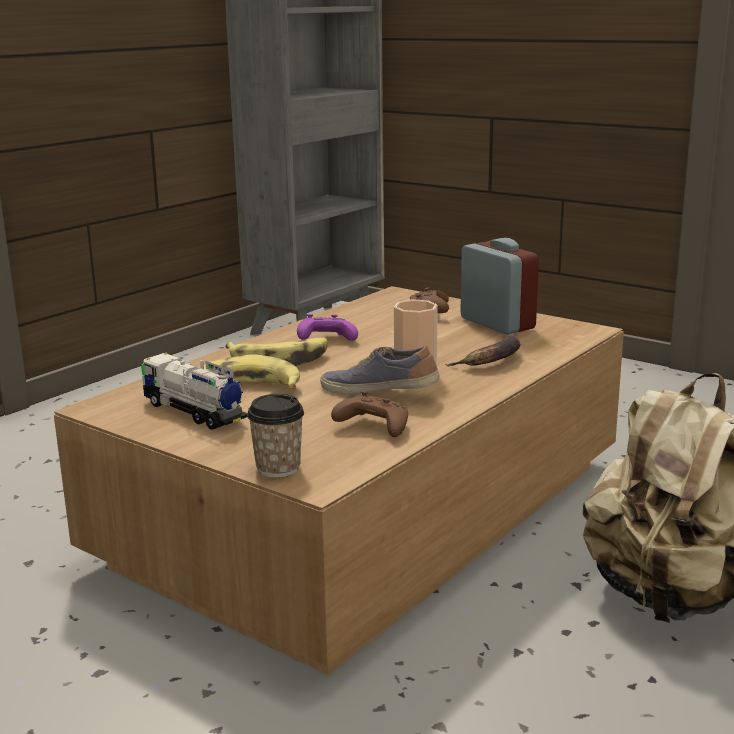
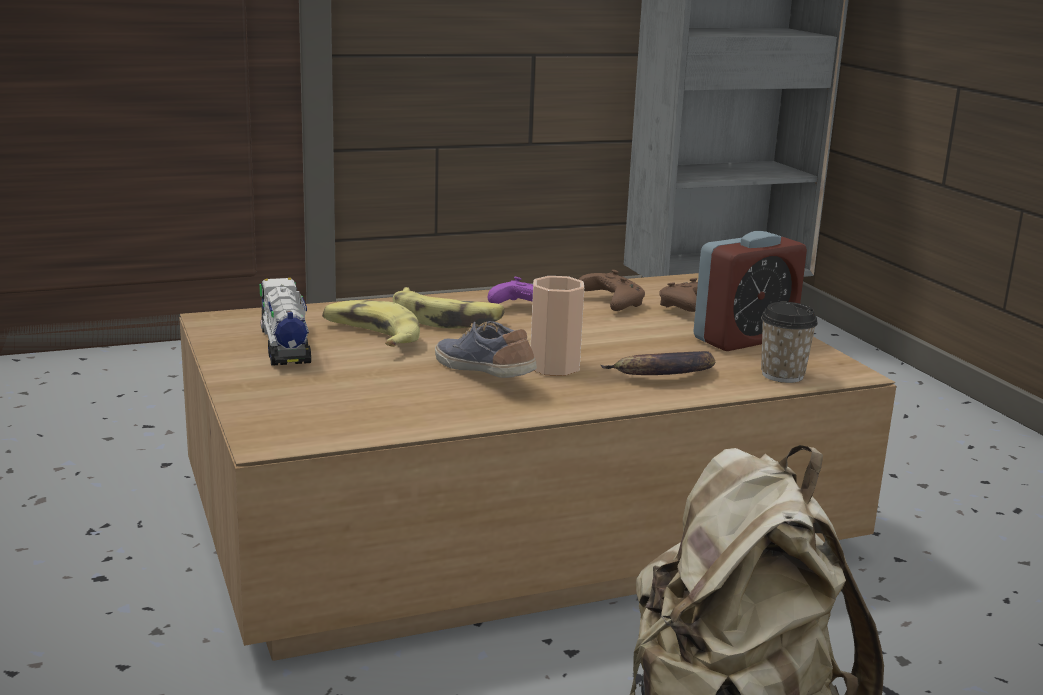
camera: 30 degrees right, 0 degrees up
(278, 468) = (262, 416): cup -> cup (782, 375)
(372, 427) = (415, 405): brown game controller -> brown game controller (611, 302)
(497, 323) = (744, 338): alarm clock -> alarm clock turned 60 degrees clockwise

